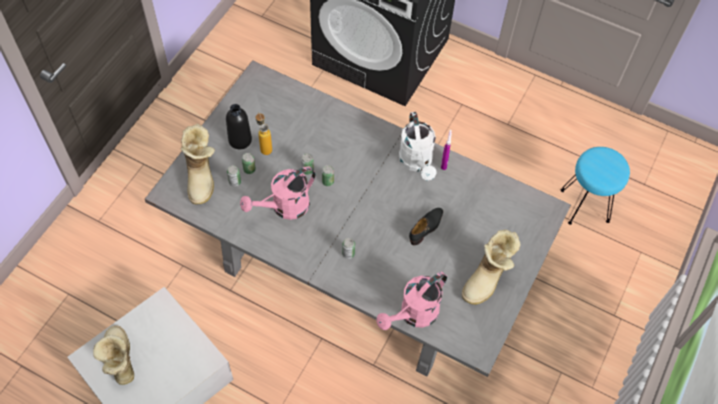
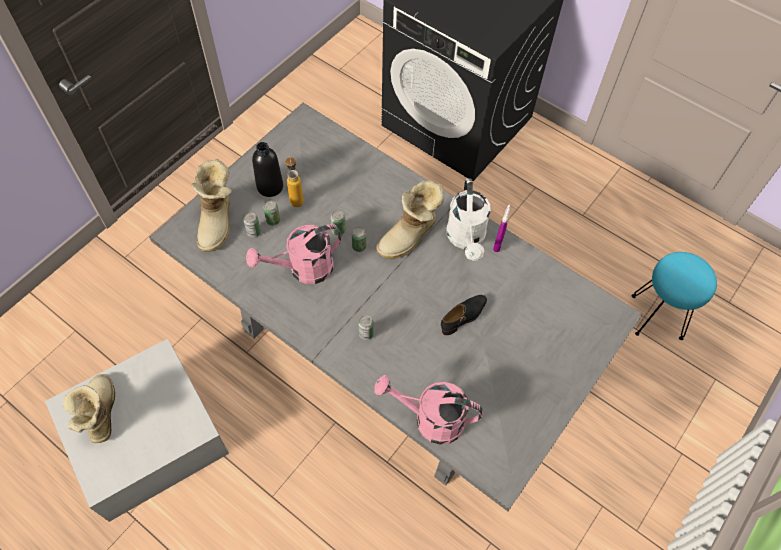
camera: 10 degrees right, 0 degrees up
(414, 315) = (430, 419): pink watering can -> pink watering can turned 45 degrees clockwise
(488, 279) = (527, 389): boot -> boot (410, 236)

